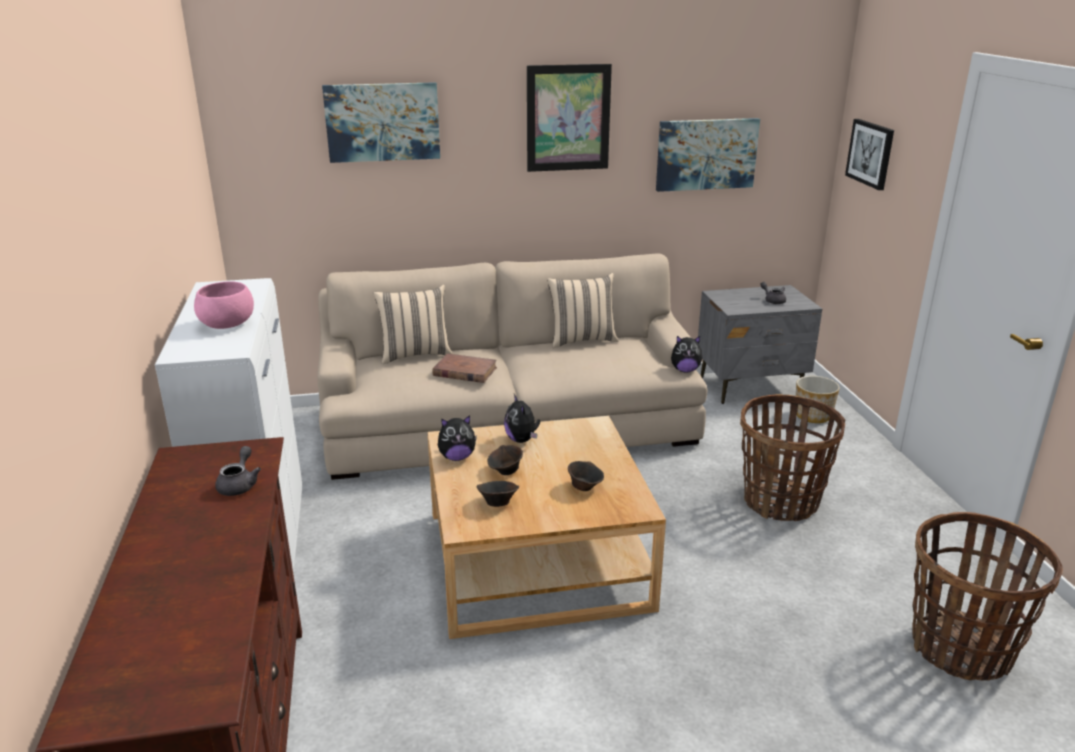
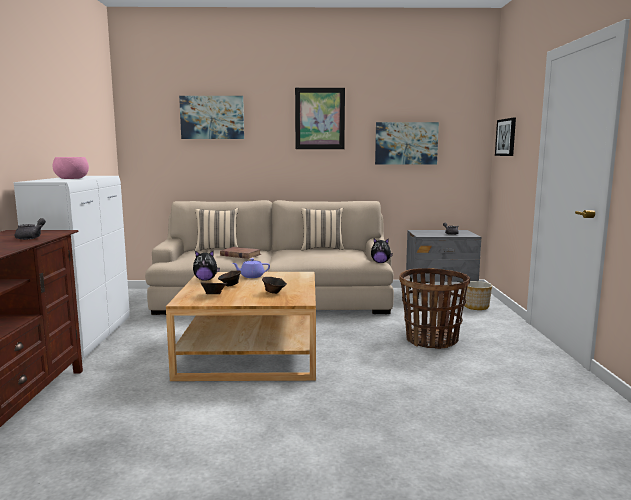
camera: 10 degrees right, 15 degrees down
(522, 440) = (251, 276): plush toy -> purple teapot
(960, 649) = (528, 415): basket -> none

